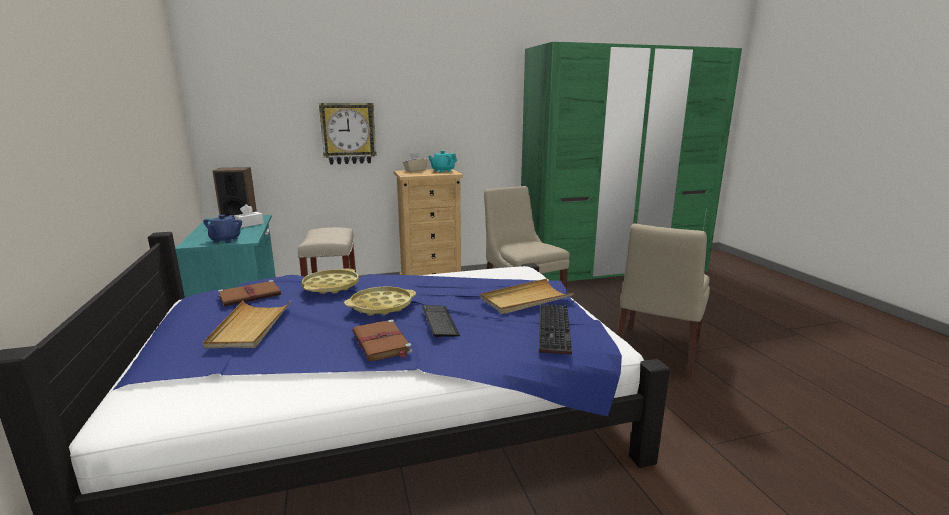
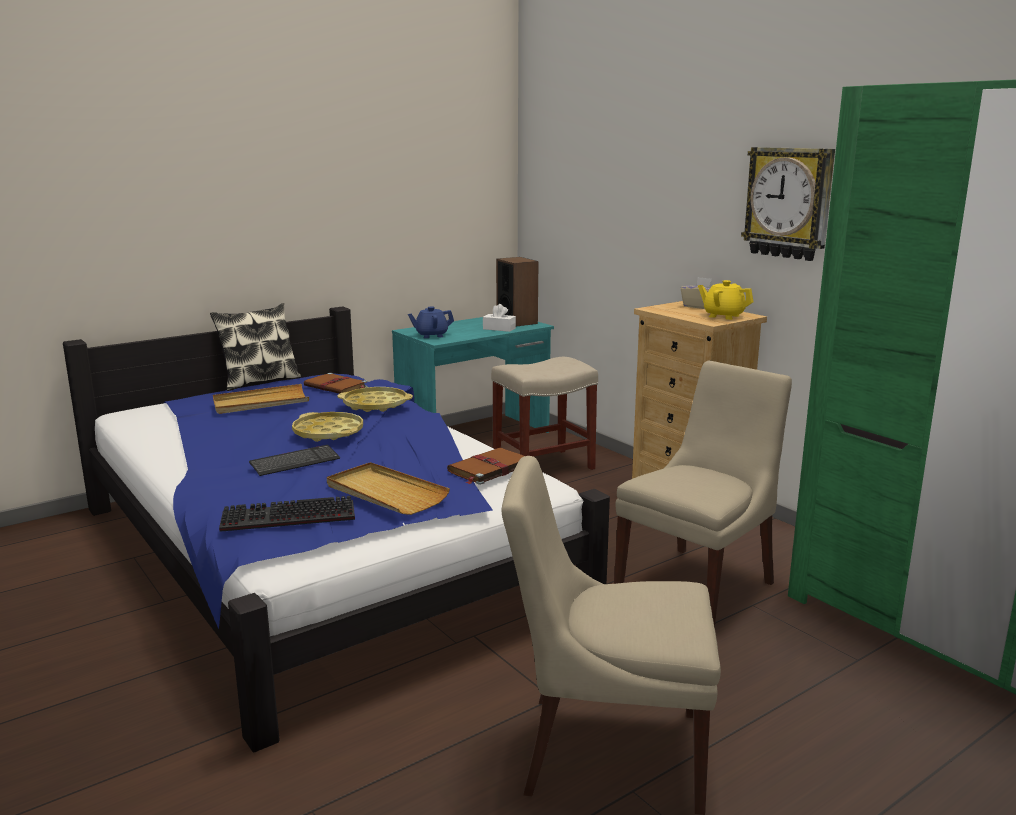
camera: 70 degrees right, 0 degrees up
(155, 327) = (259, 381): none -> pillow
(348, 133) = (645, 233): wall clock -> wall clock (789, 203)
(382, 343) = (235, 449): brown book -> brown book (488, 469)
(442, 171) = (723, 316): turquoise teapot -> yellow teapot

